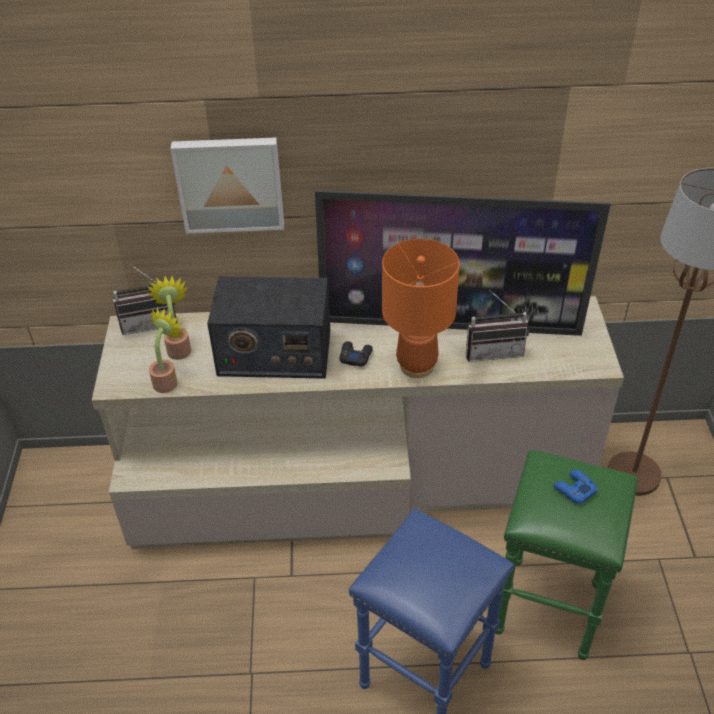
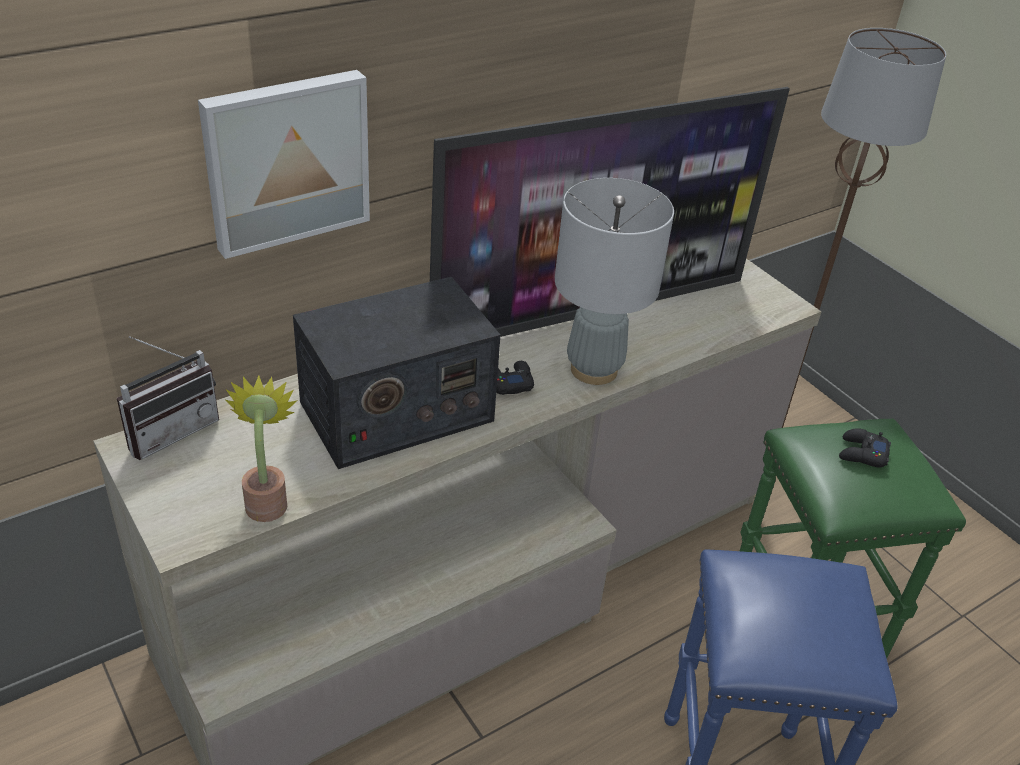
camera: 35 degrees left, 5 degrees down
(178, 347) = (246, 449): potted plant -> none
(417, 366) = (594, 369): orange table lamp -> grey table lamp
(493, 350) = (664, 325): radio -> none
(574, 489) = (862, 453): blue game controller -> black game controller

